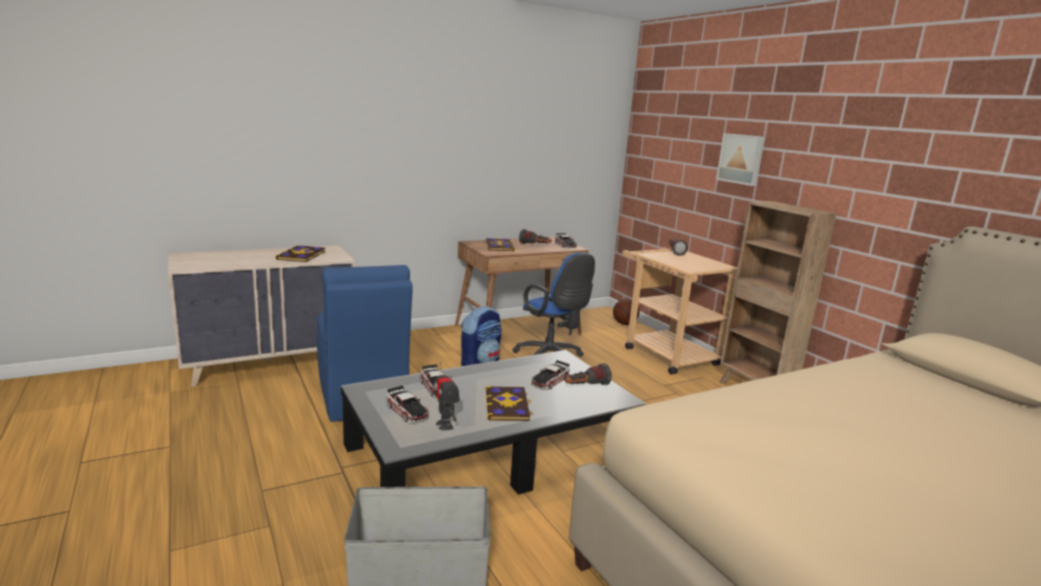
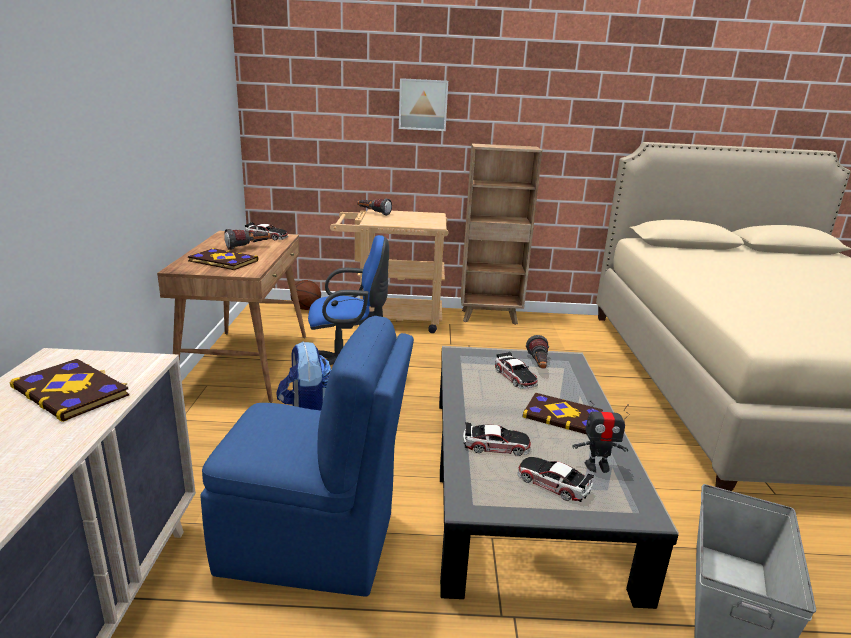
camera: 60 degrees left, 5 degrees up
(407, 411) = (553, 483): toy car -> toy car turned 135 degrees counterclockwise

